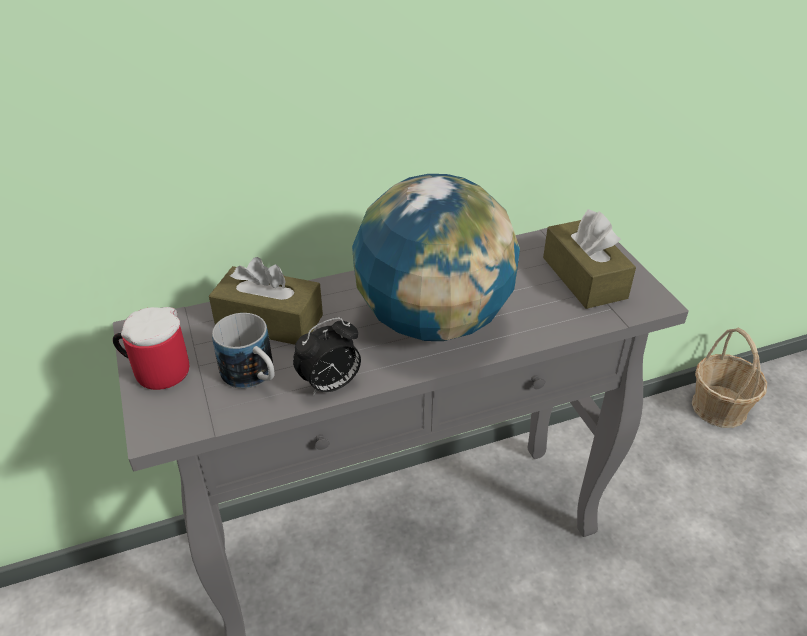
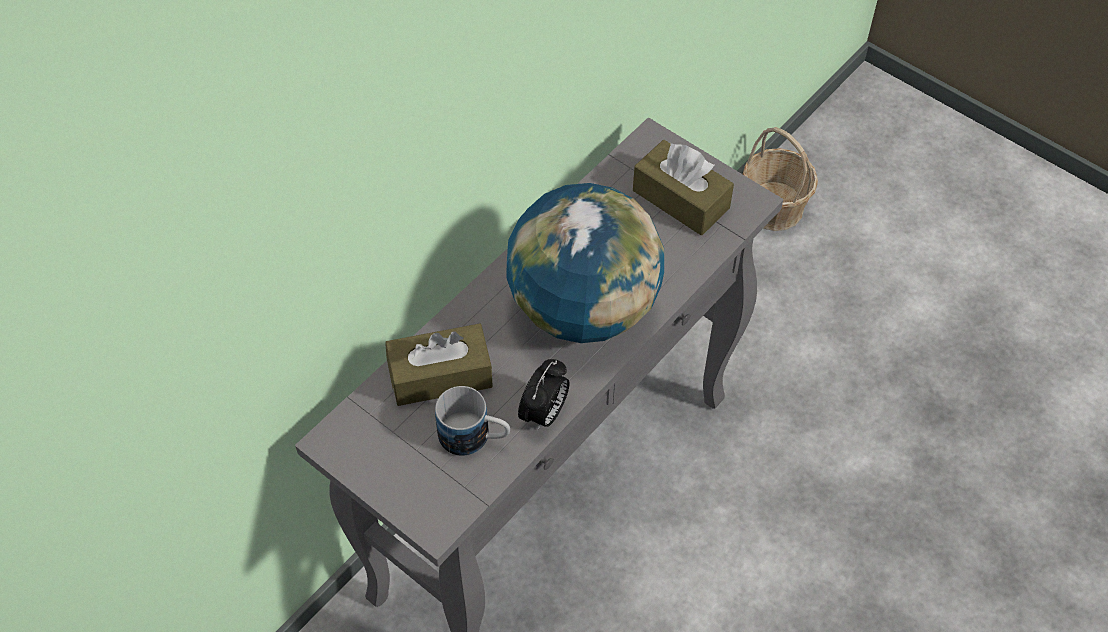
camera: 30 degrees left, 15 degrees up
(156, 370) = (384, 472): mug -> none

